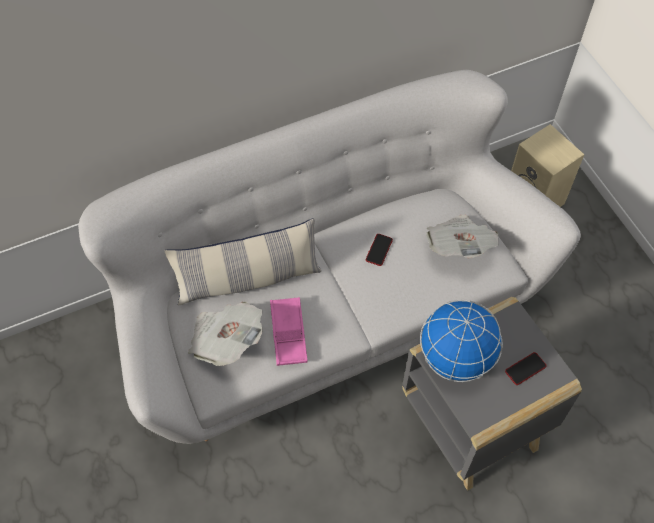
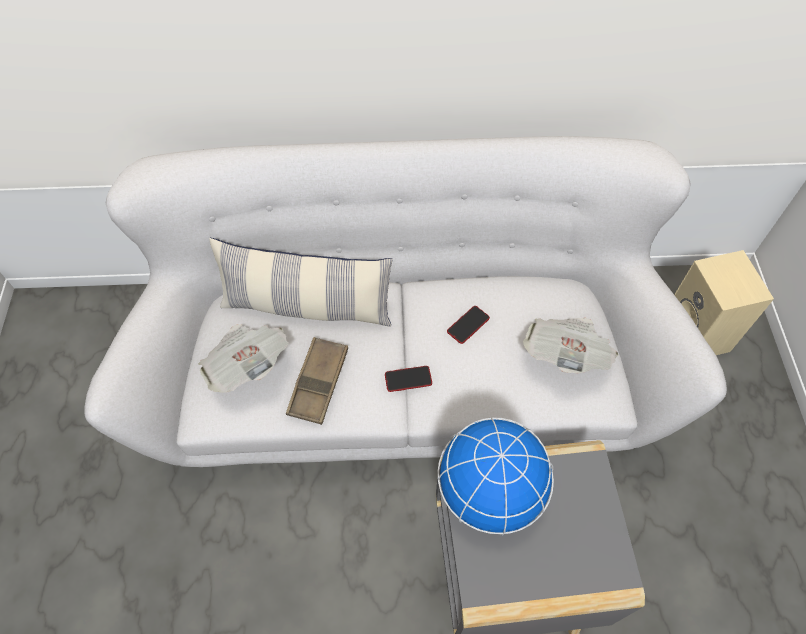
camera: 25 degrees right, 0 degrees up
(288, 333) = (318, 383): pink tray -> brown tray
(525, 369) = (576, 544): phone -> phone (408, 379)

